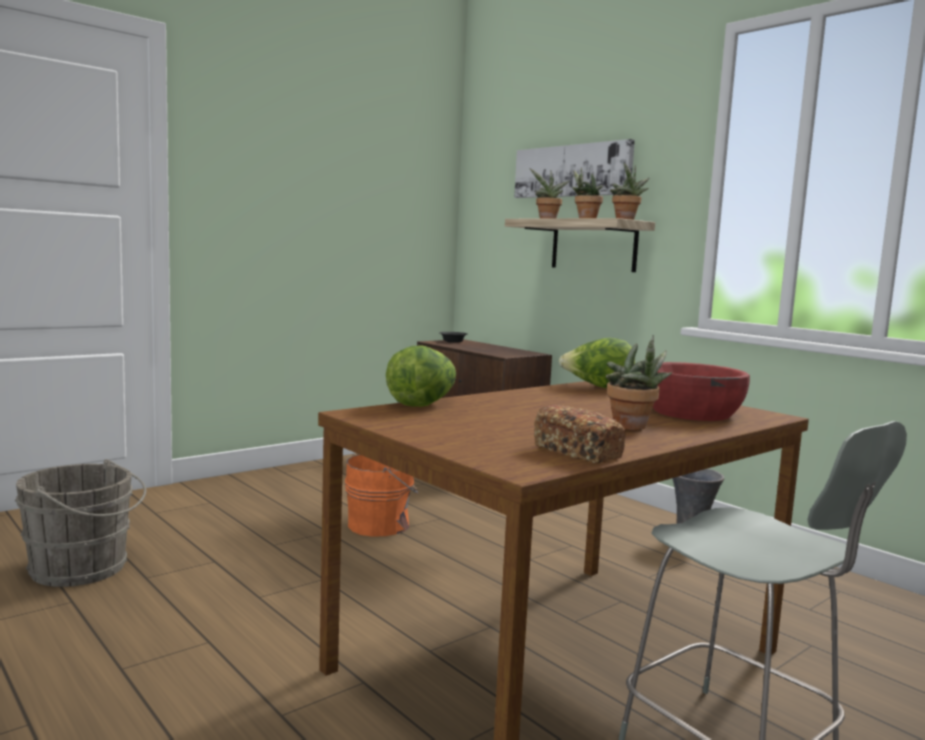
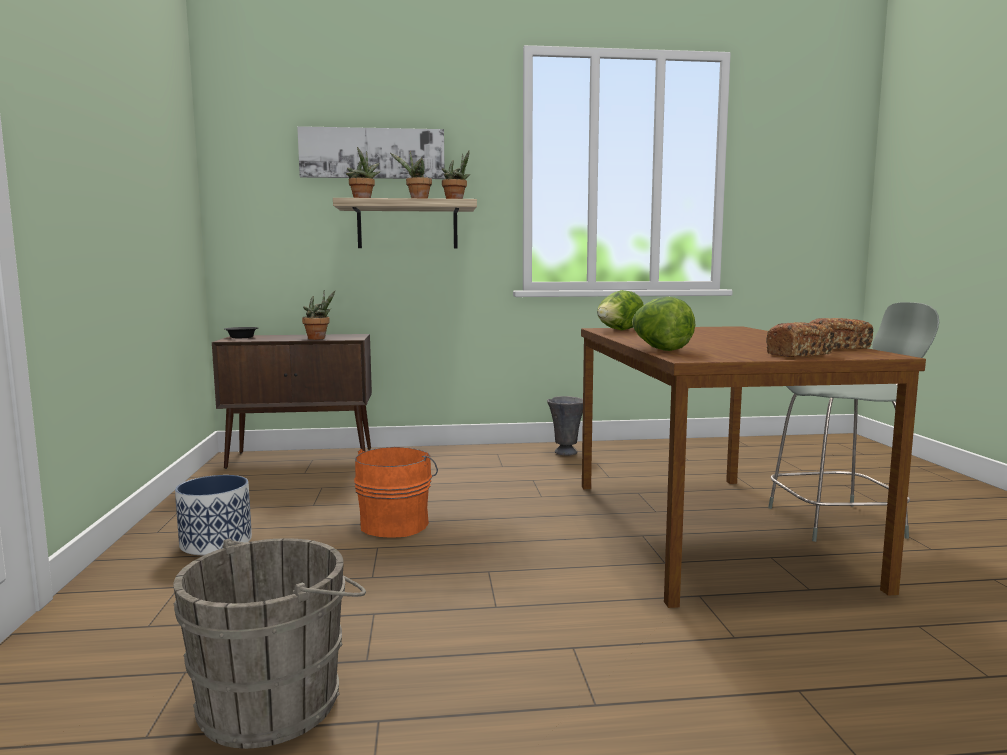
camera: 55 degrees left, 0 degrees up
(283, 489) = (215, 543): none -> planter
(460, 440) = (799, 354): none -> bread
(633, 427) = (763, 338): potted plant -> potted plant (319, 338)
(692, 412) = (719, 331): red bowl -> none

